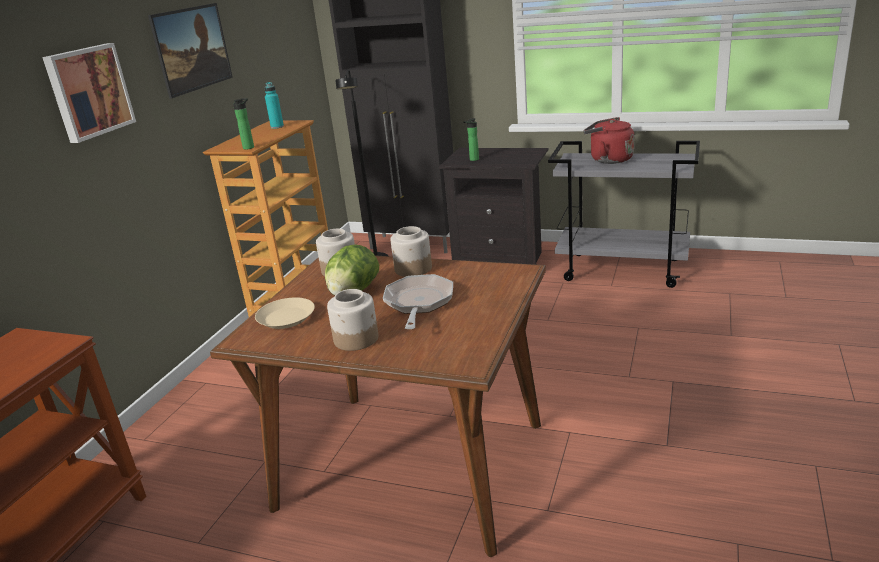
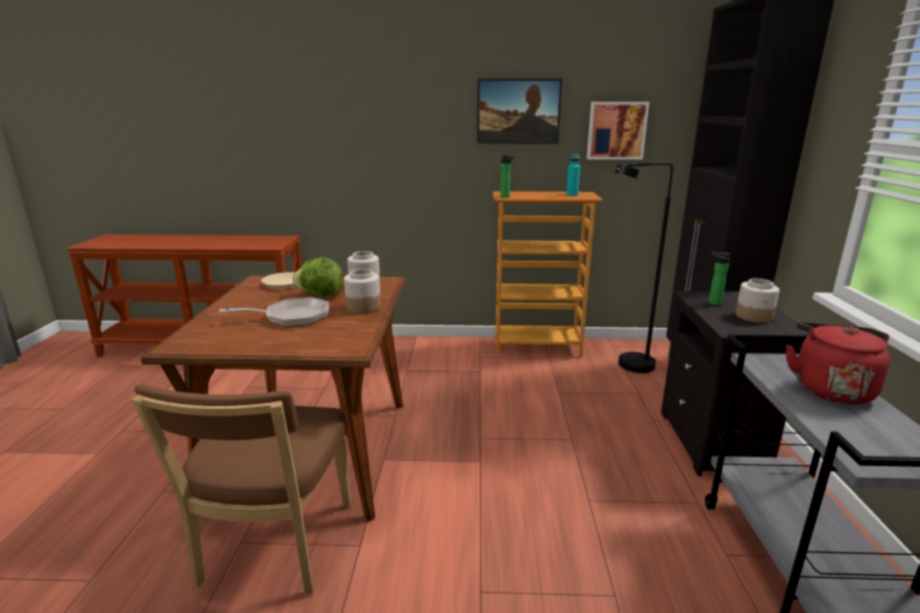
camera: 70 degrees right, 5 degrees down
(88, 92) = (402, 121): picture -> picture (616, 130)
(356, 339) = (240, 306): jar -> jar (754, 316)
(561, 485) = (274, 548): none -> brown chair

